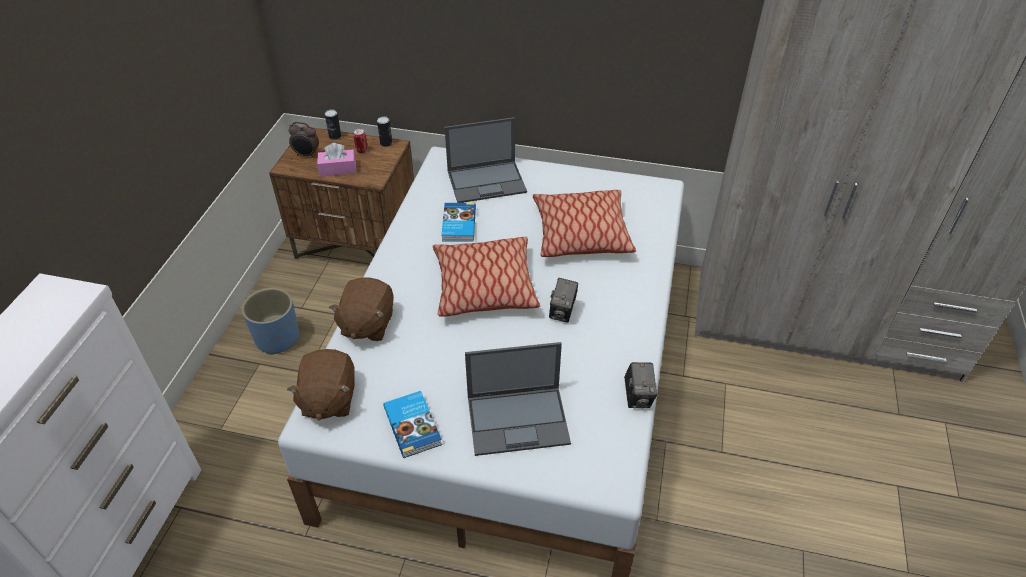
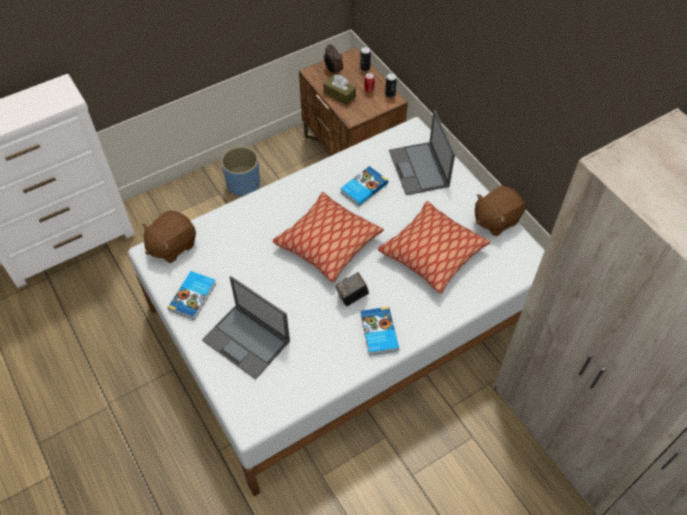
camera: 45 degrees right, 10 degrees up
(338, 169) = (339, 95): pink tissue box -> brown tissue box
(367, 324) = (238, 216): brown plush toy -> brown plush toy (495, 220)
(487, 181) = (419, 169): laptop -> laptop turned 45 degrees clockwise
(620, 322) = (378, 333): none -> book
(638, 397) = (327, 387): camera -> none

